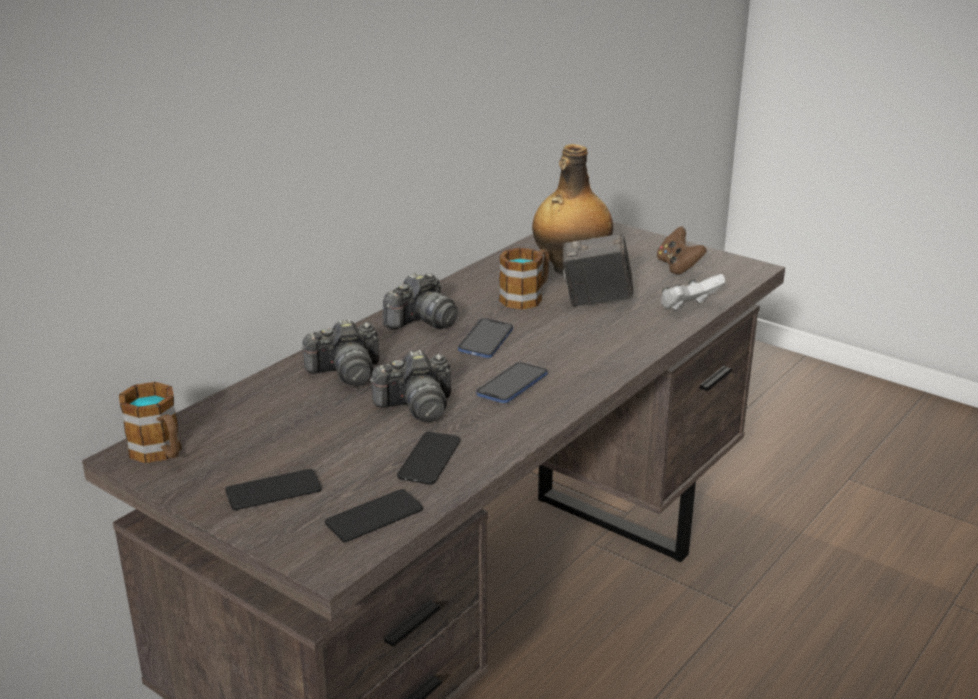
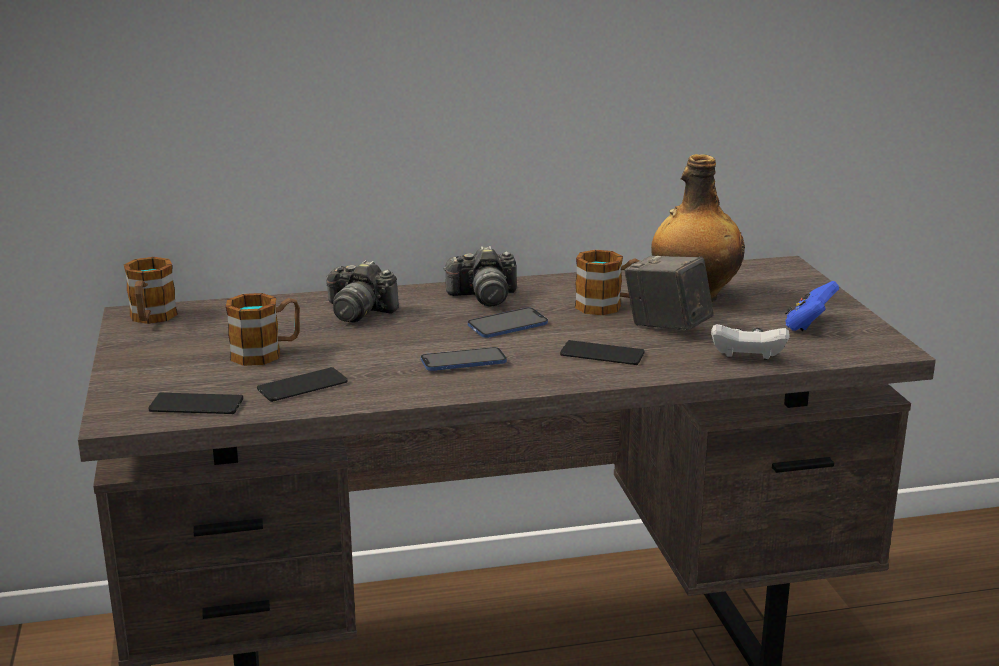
camera: 40 degrees right, 5 degrees down
(273, 491) = (169, 365): phone -> phone (602, 354)
(340, 442) = (266, 353): none -> mug
(416, 407) = (362, 350): camera -> none
(678, 267) = (809, 325): brown game controller -> blue game controller

